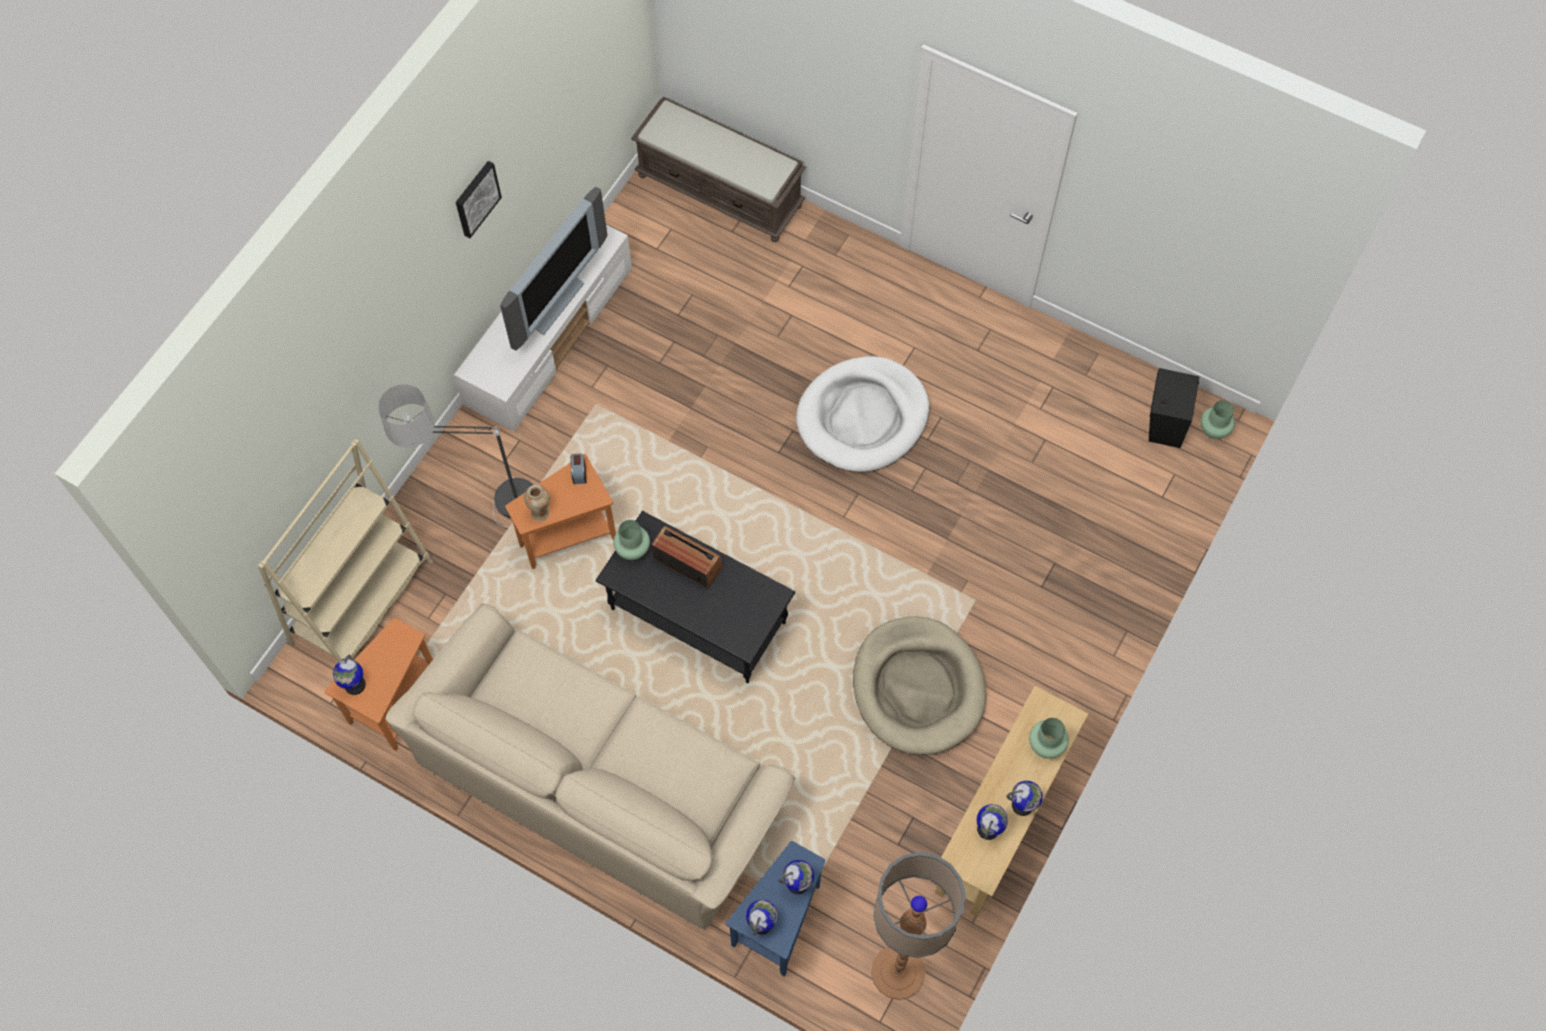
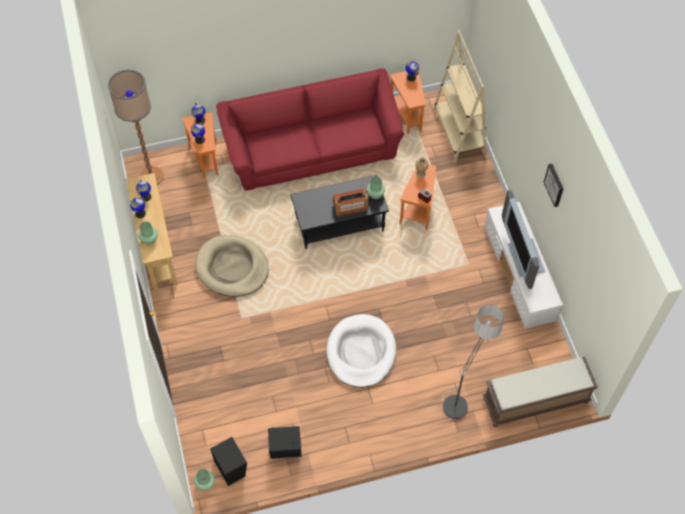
camera: 135 degrees right, 5 degrees down
(481, 509) = (460, 193): floor lamp -> floor lamp (464, 391)
(600, 781) = (312, 148): beige sofa -> red sofa
(778, 924) = (206, 158): blue side table -> orange side table
(1076, 384) = (286, 450): none -> black speaker

